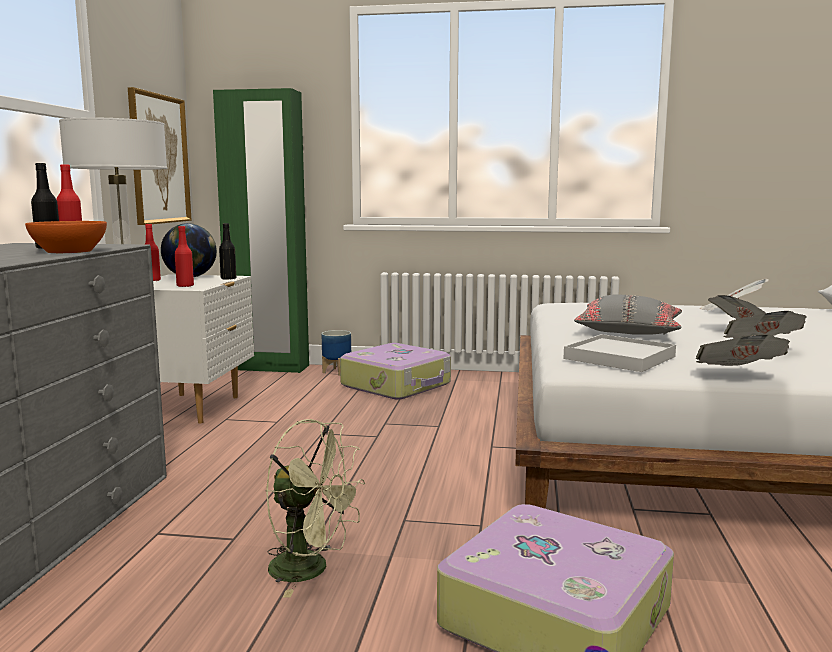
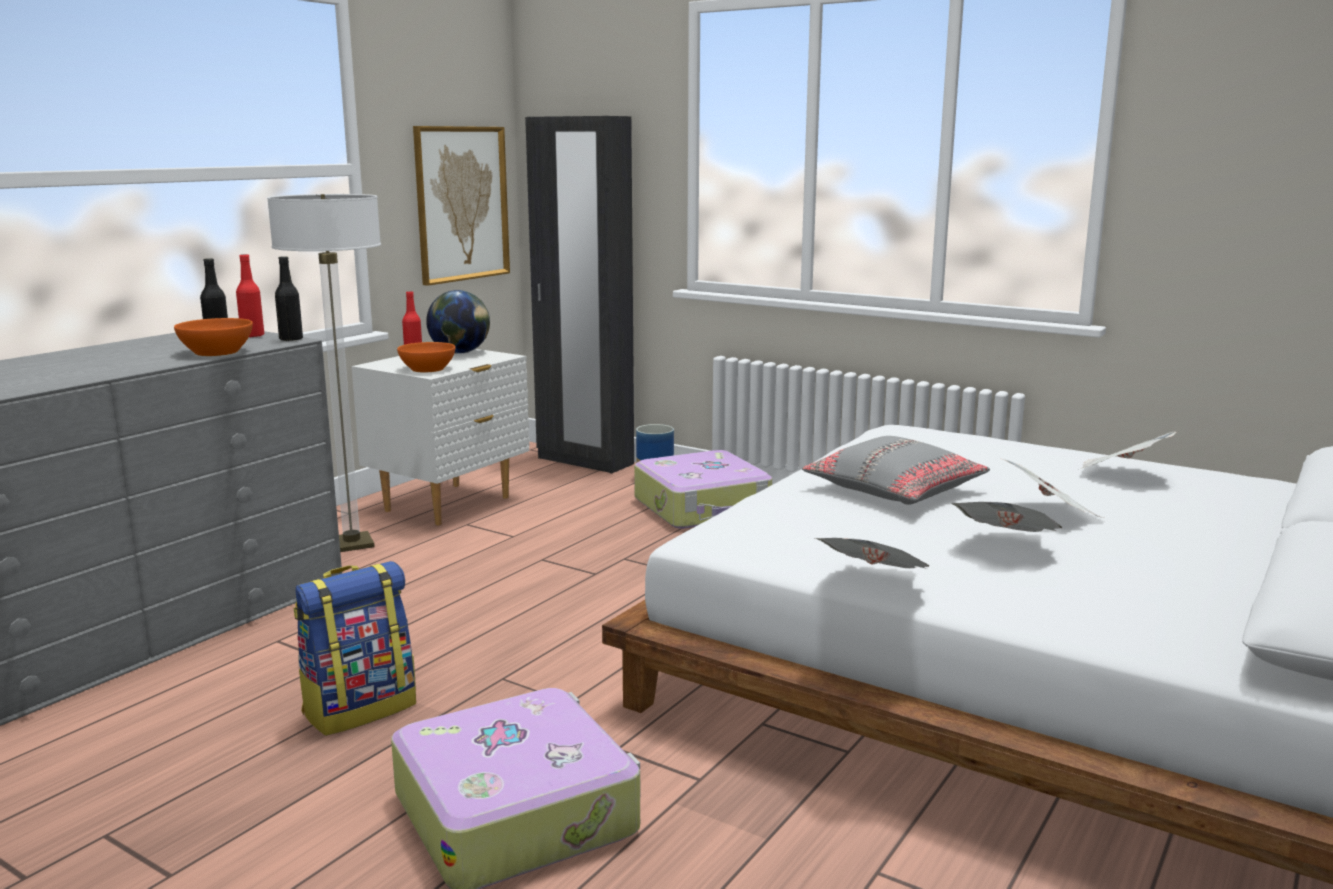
camera: 25 degrees right, 5 degrees up
(185, 286) = (427, 369): red bottle -> orange bowl
(228, 279) = (492, 360): black bottle -> black bottle (291, 339)
(268, 368) = (584, 461): green wardrobe -> black wardrobe
(311, 570) = (360, 708): green fan -> backpack
(619, 358) = (782, 532): white tray -> none

